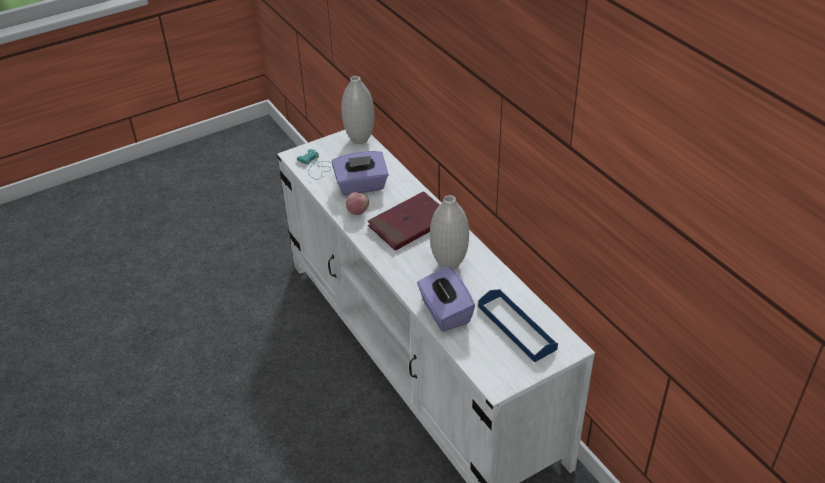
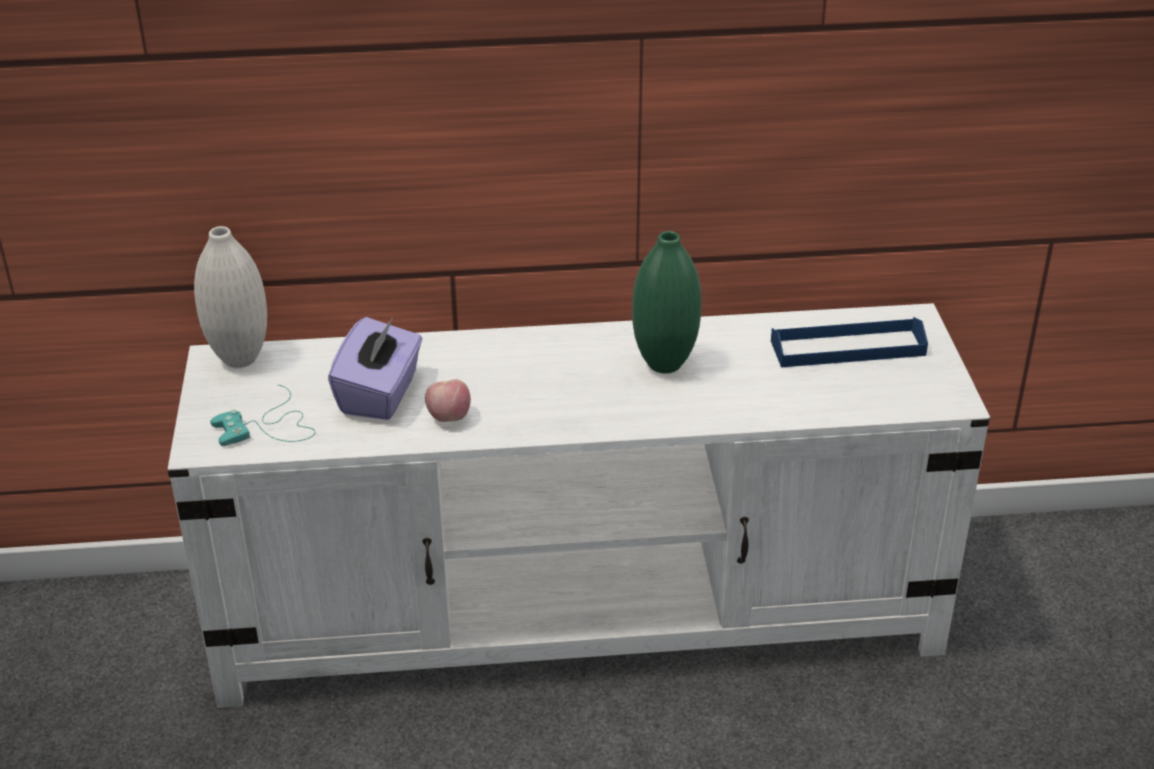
camera: 65 degrees left, 5 degrees down
(410, 224) = (533, 373): red book -> none
(445, 312) = (773, 401): purple tissue box -> none
(449, 264) = (664, 364): white vase -> green vase

